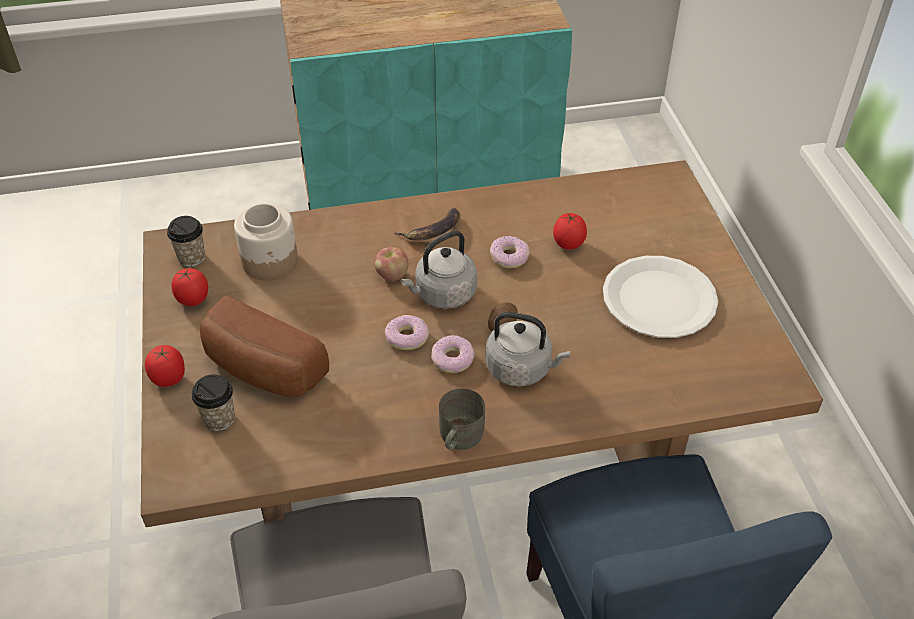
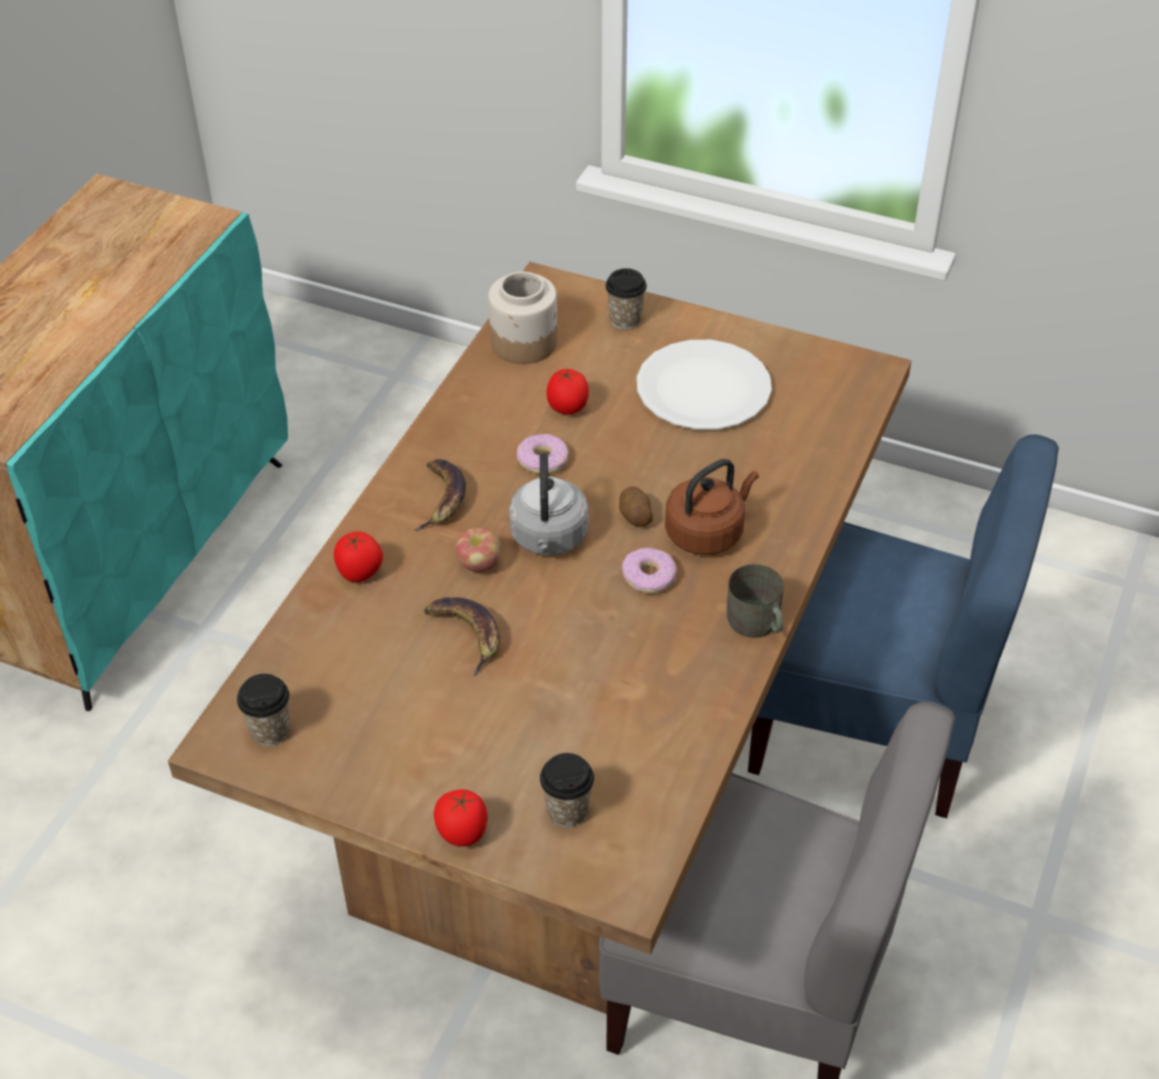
camera: 55 degrees left, 0 degrees up
(193, 300) = (350, 759): tomato -> tomato (360, 573)
(261, 370) = (525, 742): bread -> none
(270, 261) = (352, 659): jar -> jar (525, 342)
(329, 299) = (467, 634): none -> banana
(407, 337) = (585, 597): donut -> none
(521, 369) = (707, 532): grey kettle -> brown kettle
(682, 229) = (625, 320): none -> cup

